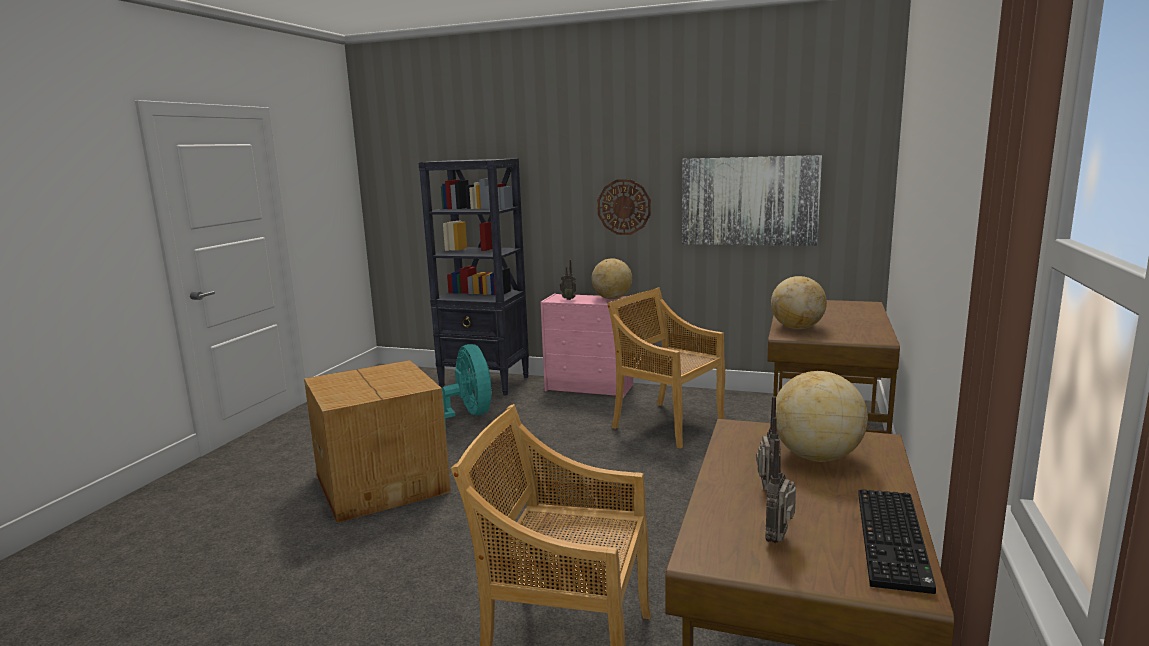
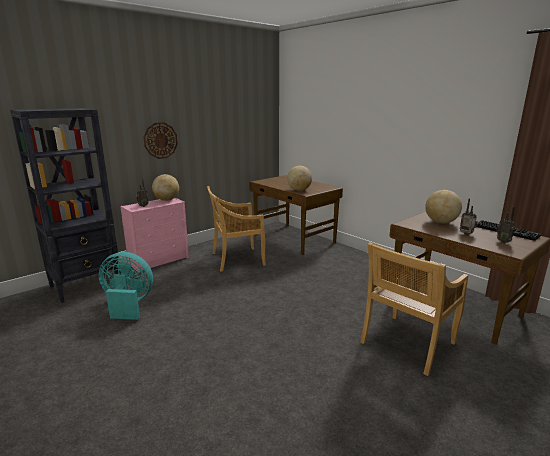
camera: 60 degrees left, 5 degrees up
(383, 483) = (182, 360): cardboard box -> none
(749, 201) = (225, 132): picture -> none

